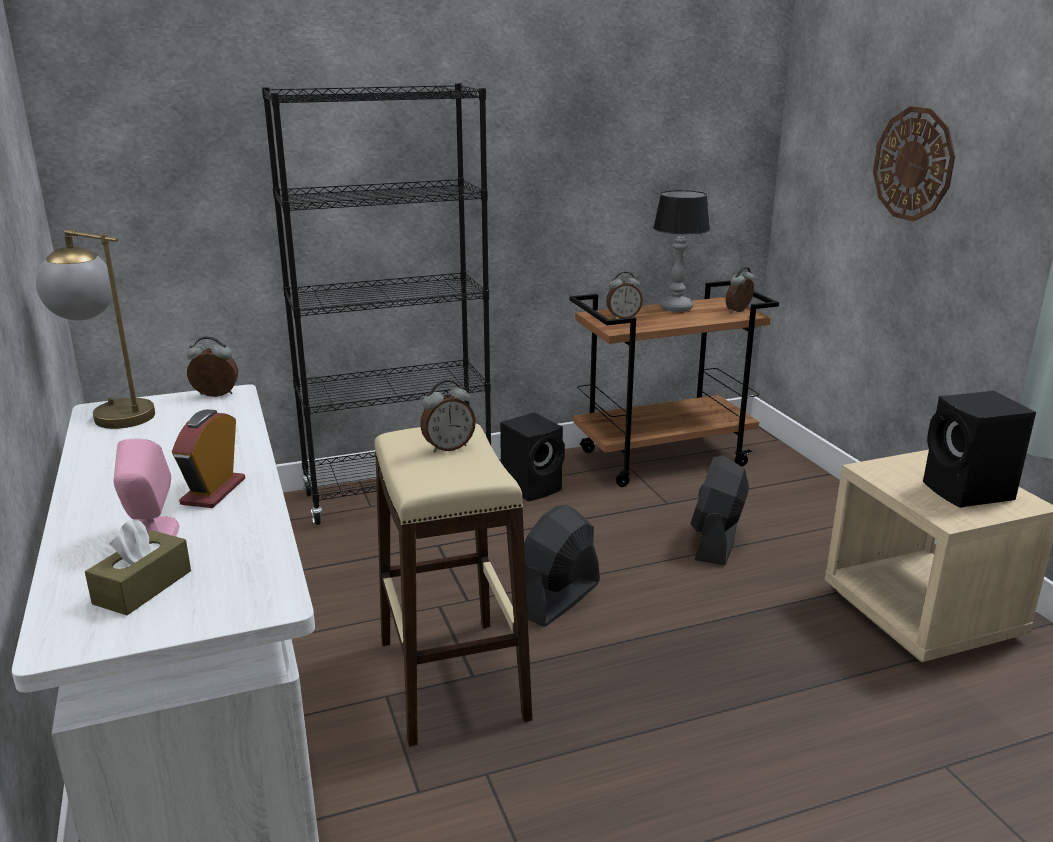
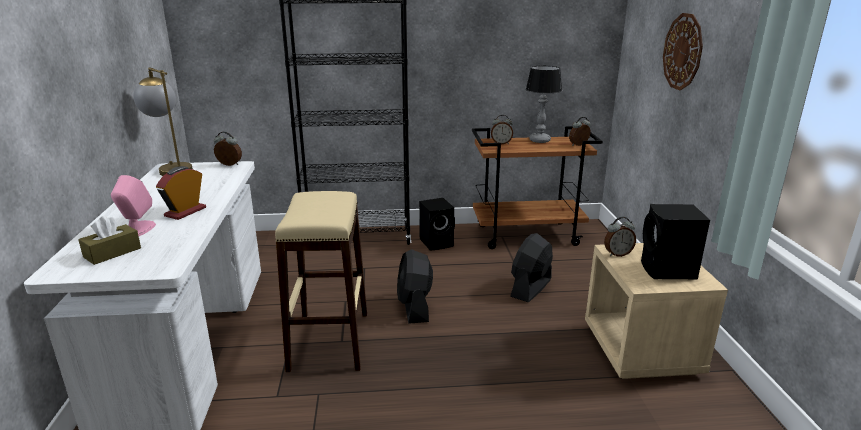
camera: 15 degrees right, 0 degrees up
(448, 447) = (325, 203): alarm clock -> alarm clock (617, 254)
(558, 599) = (415, 307): black fan -> black fan turned 60 degrees counterclockwise

